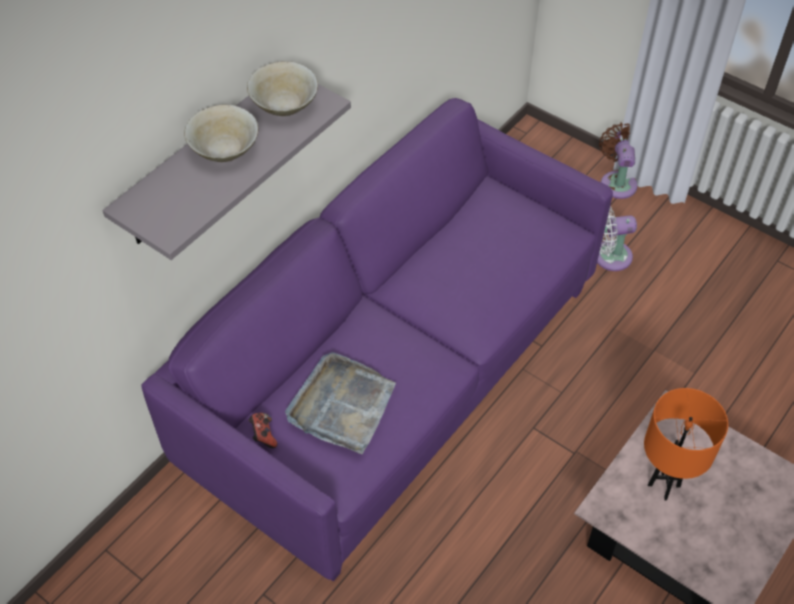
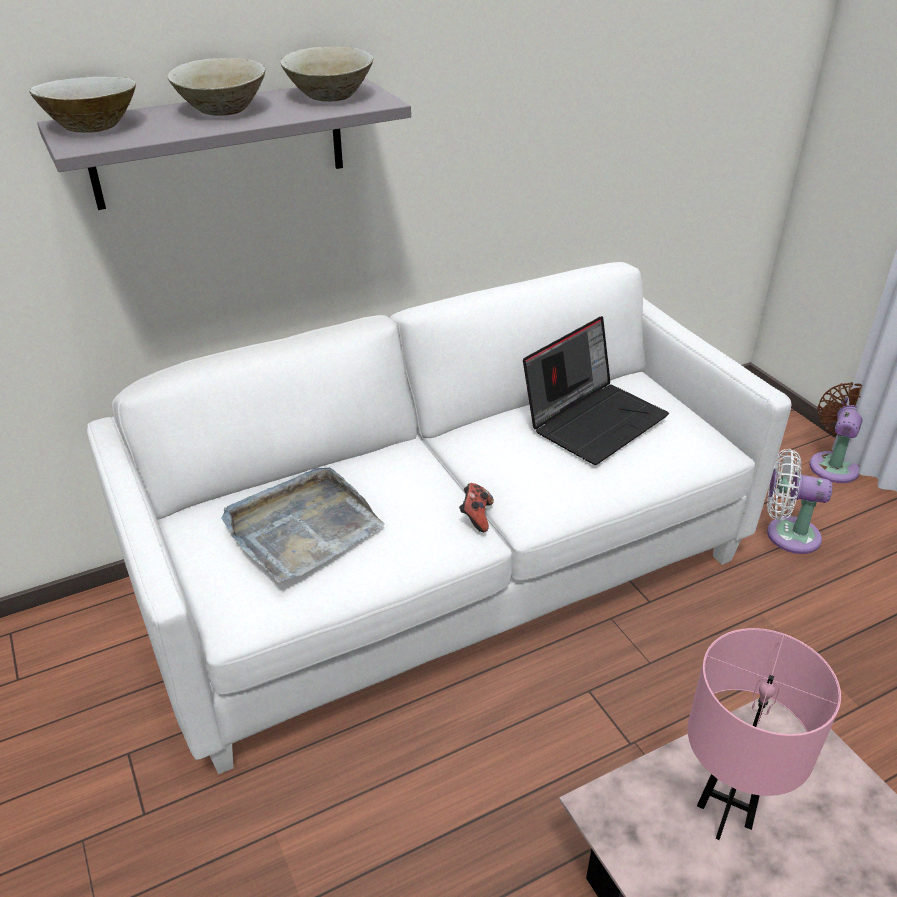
camera: 25 degrees right, 15 degrees down
(152, 204) = (92, 126): none -> beige bowl
(263, 435) = (190, 529): game controller -> game controller (476, 517)
(395, 375) = (448, 572): purple sofa -> white sofa
(482, 240) = (594, 419): none -> laptop
(664, 485) = (724, 816): orange table lamp -> pink table lamp

